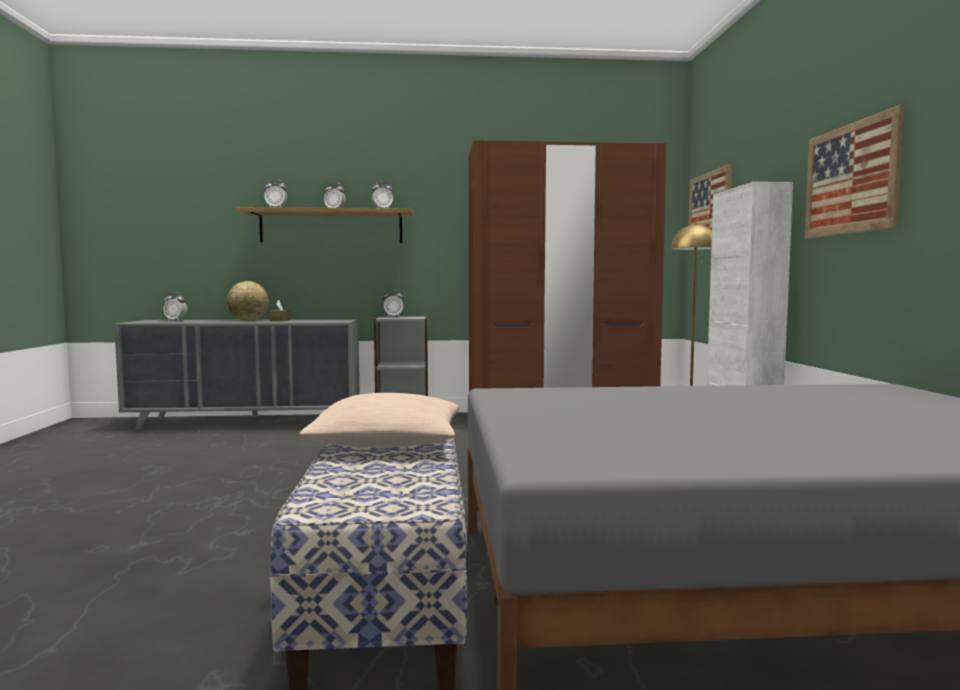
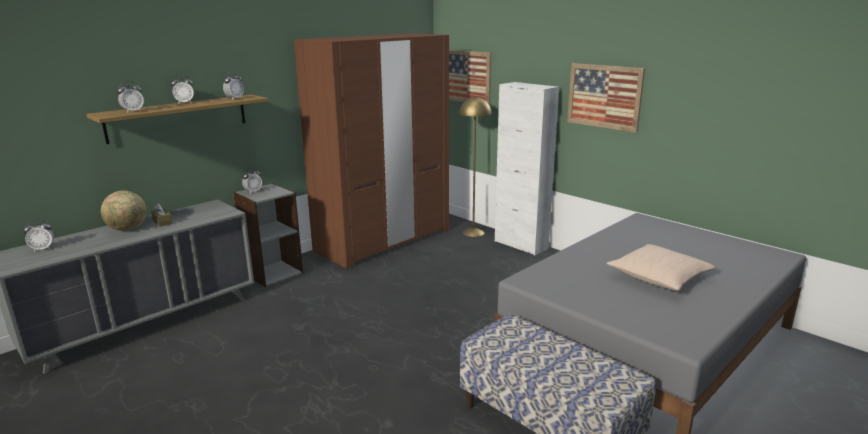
camera: 40 degrees left, 15 degrees up
(388, 443) = (512, 339): beige pillow -> beige pillow (659, 277)

